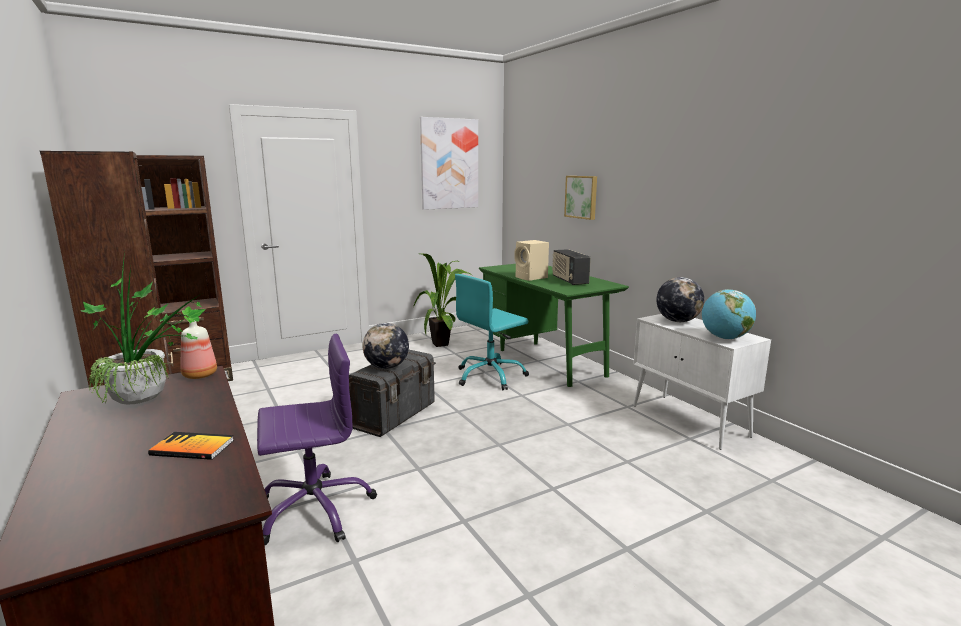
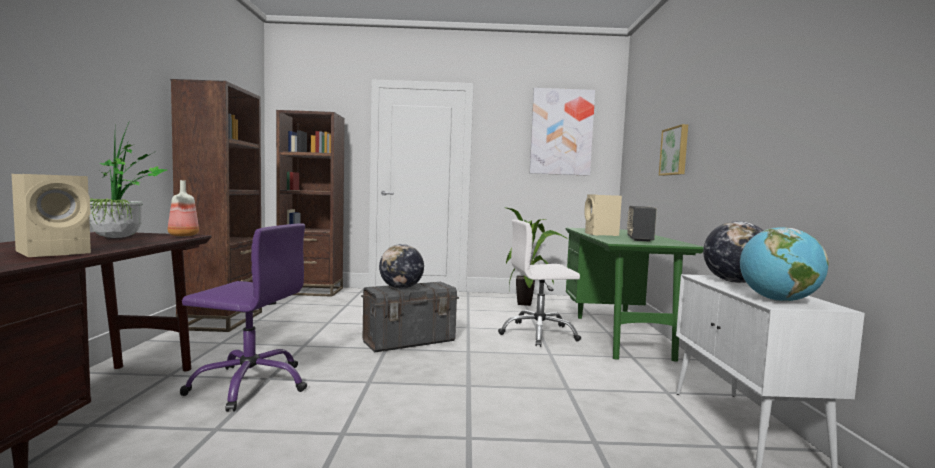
camera: 30 degrees right, 10 degrees down
(192, 448) = (56, 252): book -> beige speaker
(490, 376) = (538, 334): turquoise office chair -> white office chair

